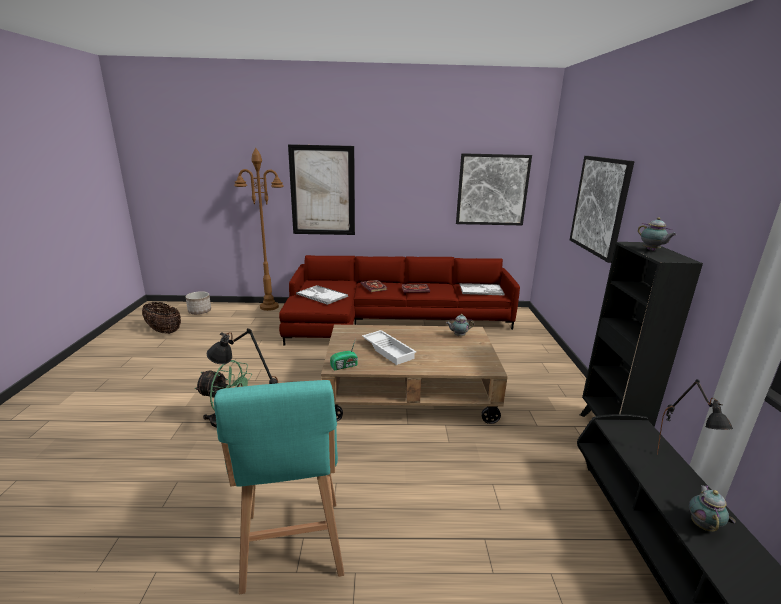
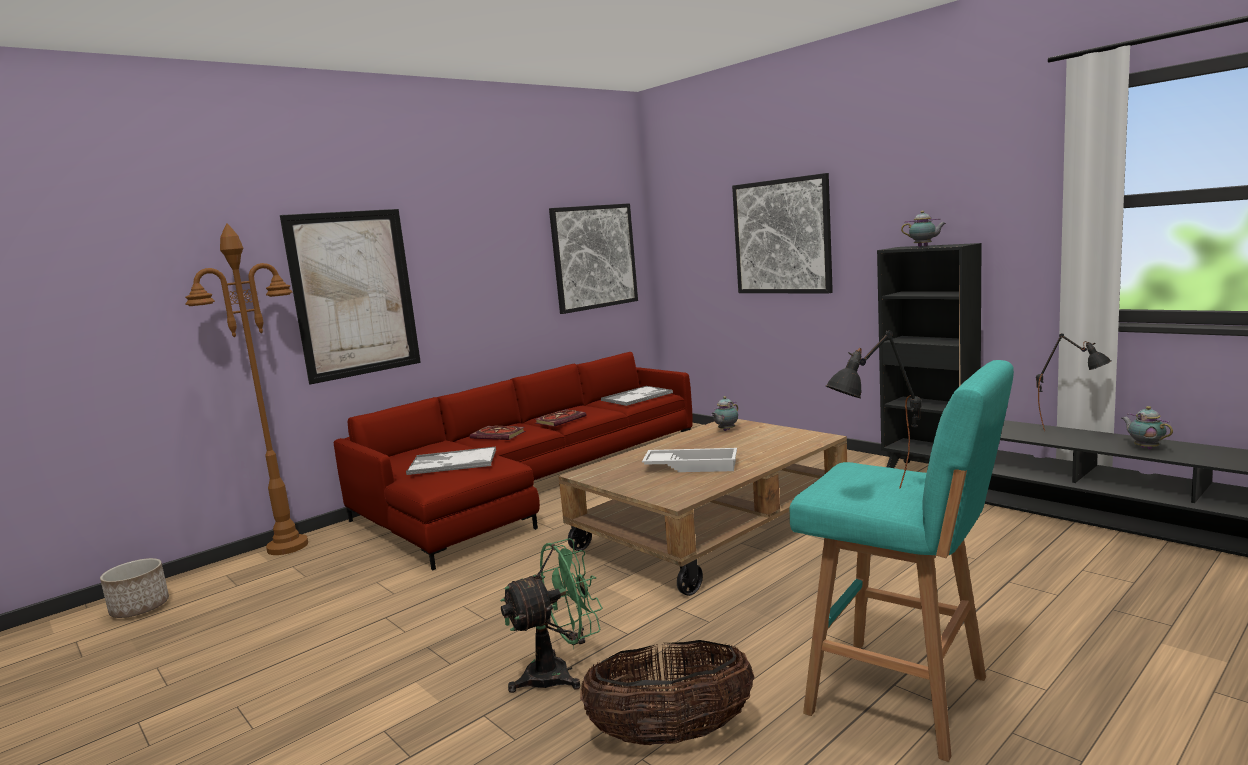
camera: 40 degrees left, 10 degrees down
(164, 331) = (121, 662): basket -> basket (671, 735)
(345, 366) = (684, 495): radio -> none

